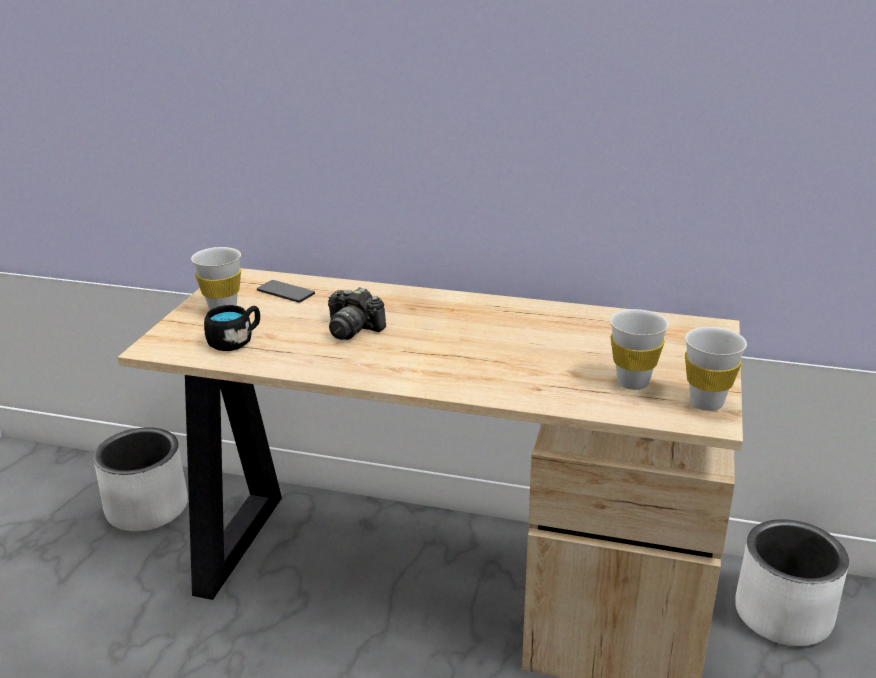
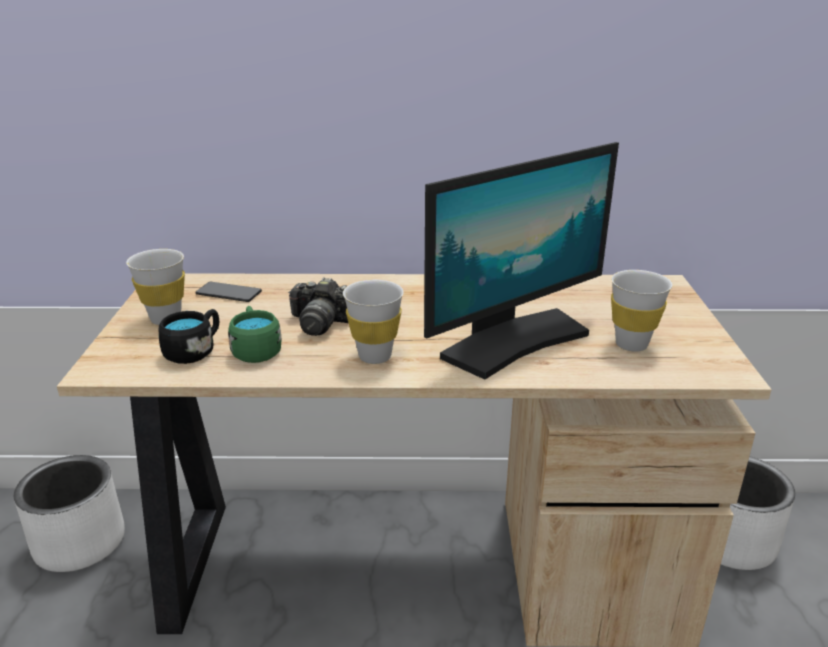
camera: 15 degrees left, 0 degrees up
(286, 346) = (256, 349): none -> green mug
(520, 366) = (513, 342): none -> monitor
(706, 403) = (712, 355): white cup -> white cup (375, 356)

